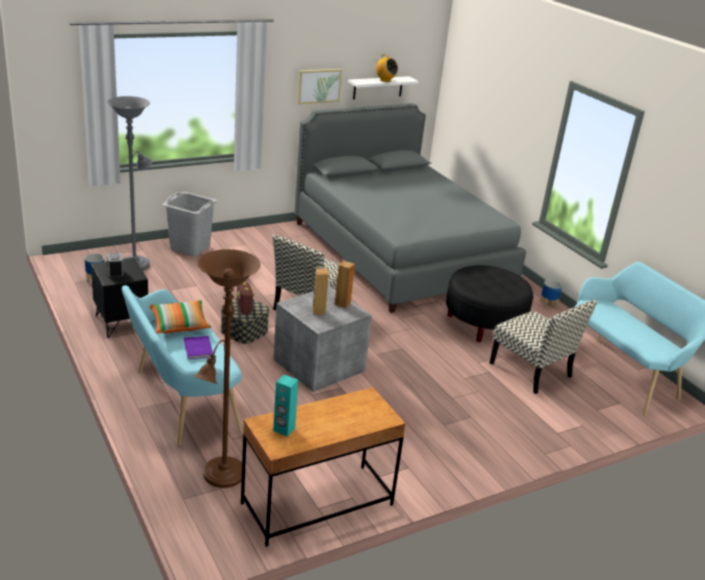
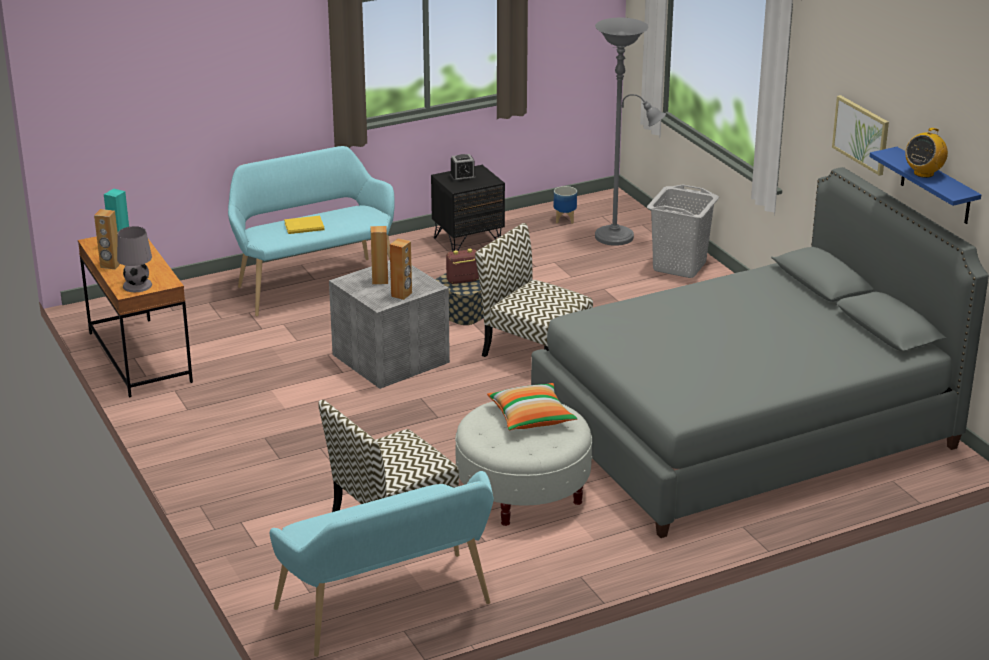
camera: 95 degrees right, 0 degrees up
(179, 324) = (353, 215): pillow -> pillow (531, 417)
(197, 349) = (303, 226): purple book -> yellow book
(221, 477) = (188, 310): brown floor lamp -> none
(333, 432) = (110, 265): none -> brown speaker
(375, 413) = (137, 285): none -> grey table lamp
(378, 87) = (935, 186): white shelf -> blue shelf
(484, 323) = (523, 492): black ottoman -> white ottoman
(547, 304) = (605, 566): planter -> none

